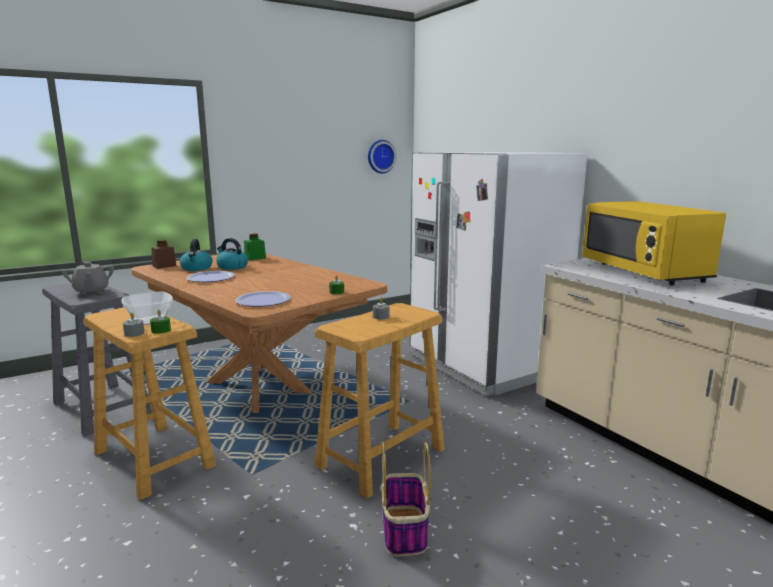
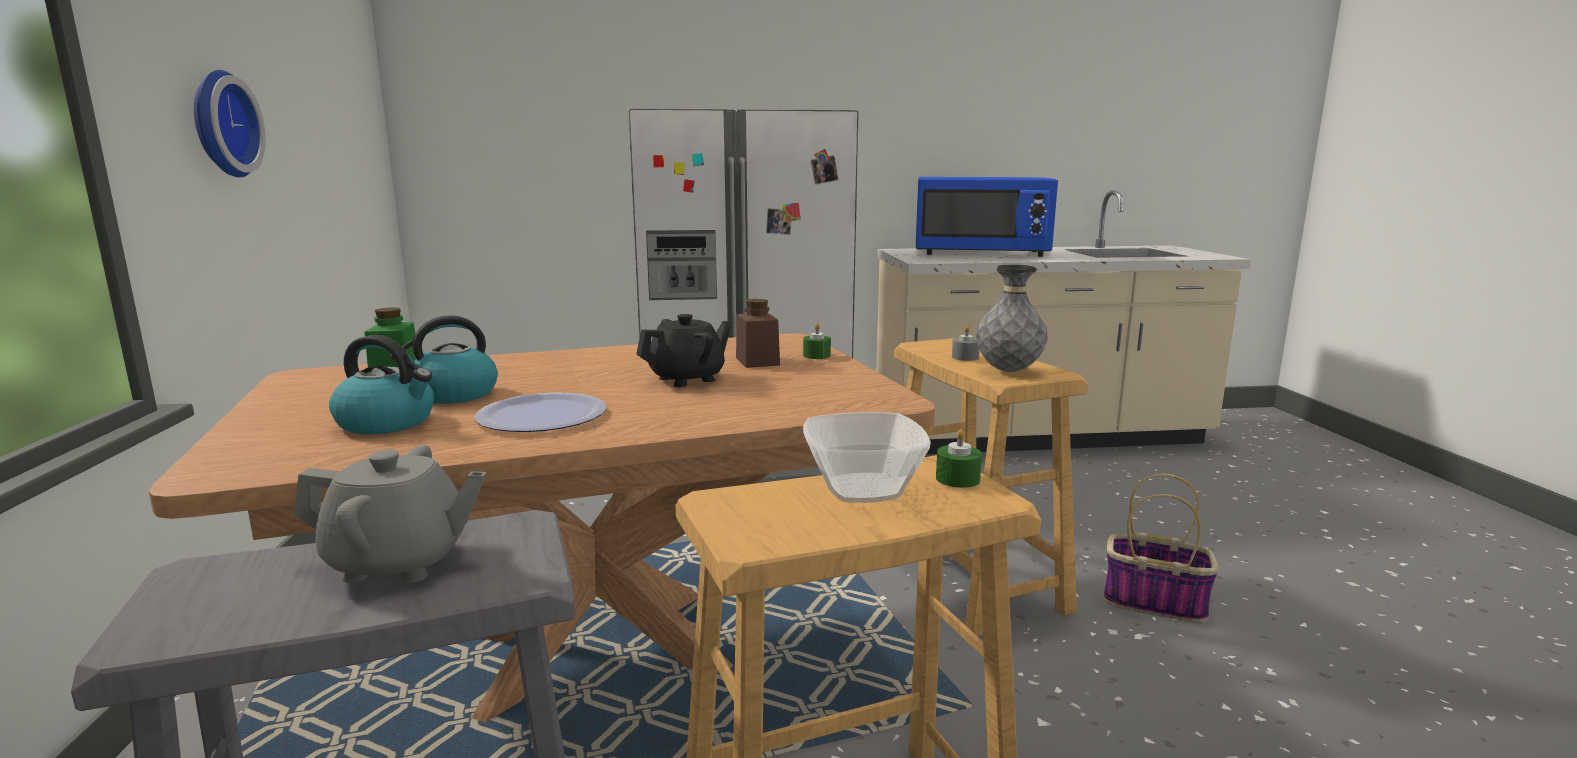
camera: 65 degrees left, 0 degrees up
(134, 333) = (966, 503): grey candle -> none
(164, 266) = (254, 453): brown jar -> brown jar (757, 361)
(263, 300) = (822, 394): plate -> none
(274, 283) = (687, 379): none -> black teapot
(353, 326) = (1008, 371): none -> grey vase
(380, 156) = (357, 124): wall clock -> wall clock (220, 124)
(644, 272) = (980, 253): yellow microwave -> blue microwave

